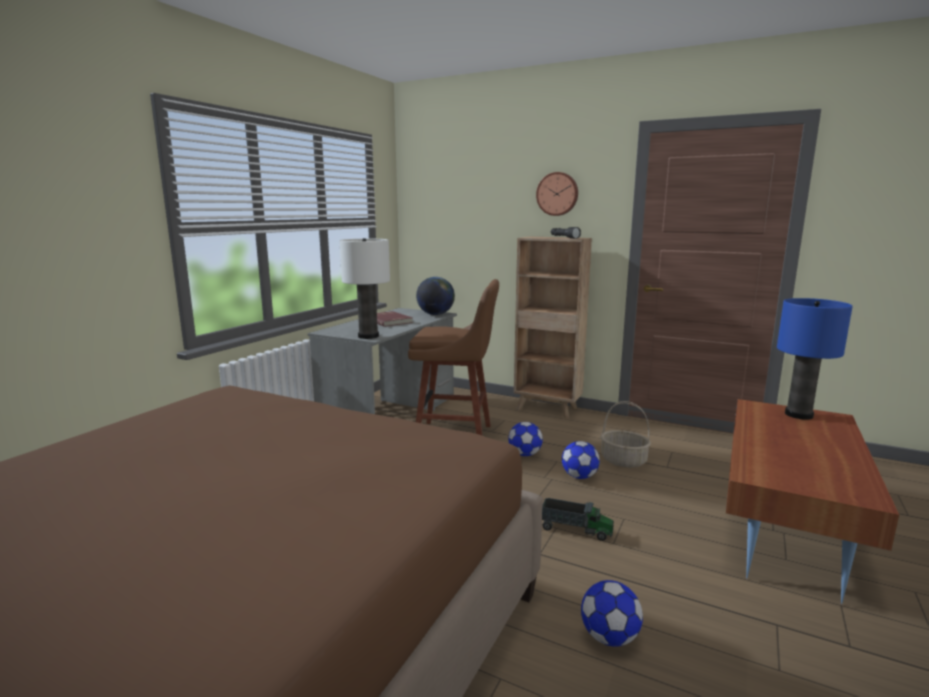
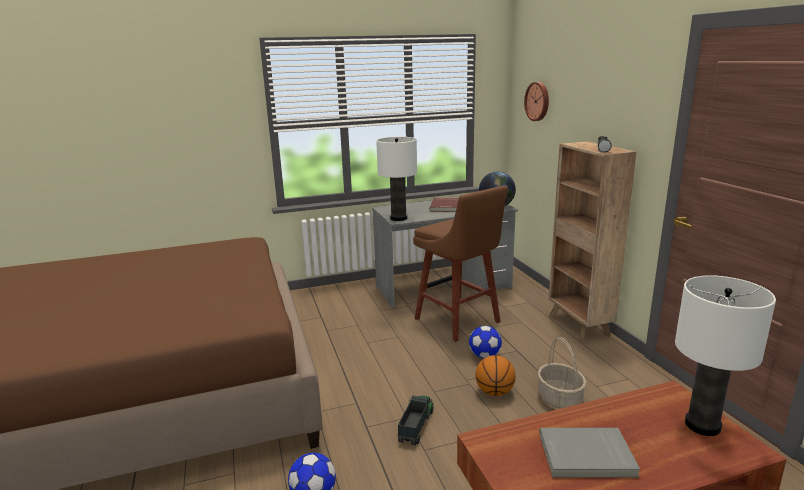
camera: 45 degrees right, 5 degrees up
(557, 194) = (615, 97): wall clock -> wall clock (538, 101)
(575, 529) = (416, 426): toy truck -> toy truck turned 135 degrees counterclockwise
(579, 476) = (494, 392): football -> basketball
(799, 415) = (703, 425): blue table lamp -> white table lamp
(805, 455) = (586, 456): none -> grey book

